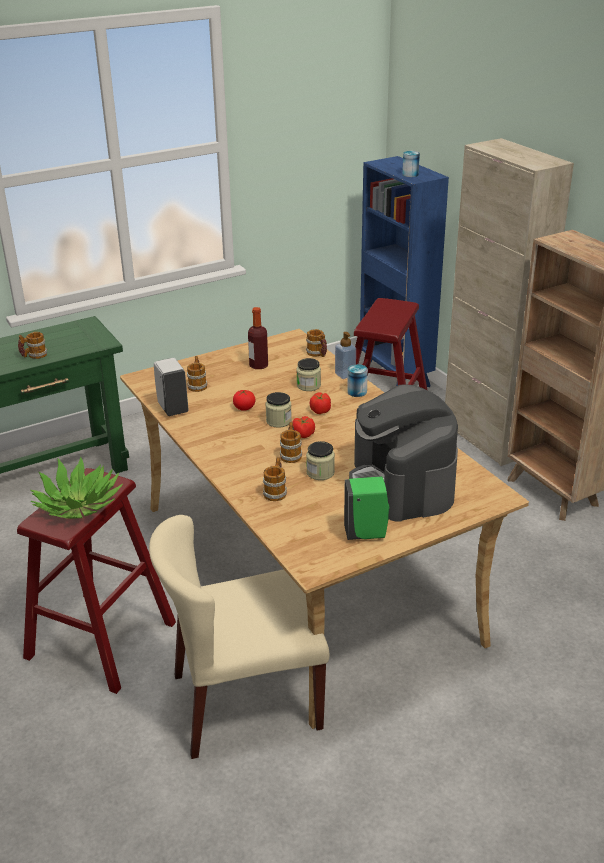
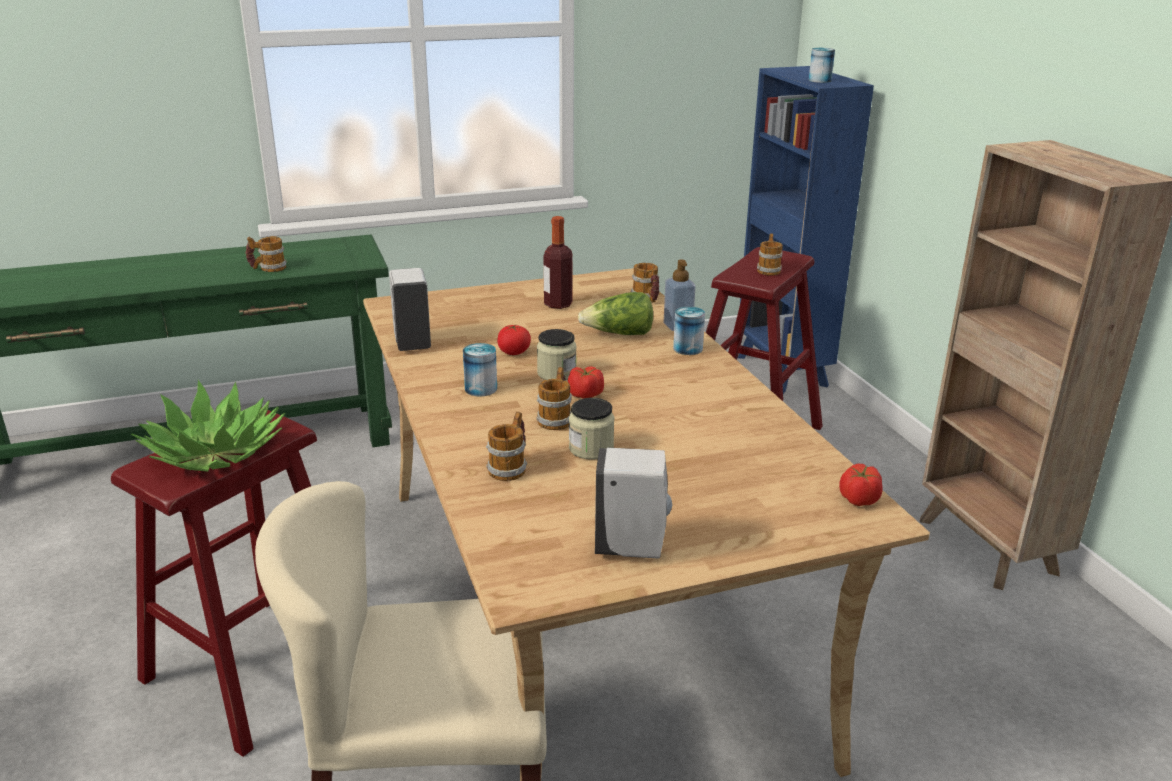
camera: 10 degrees right, 5 degrees down
(197, 385) = (462, 319): mug -> mug (768, 269)
(234, 438) = (481, 389): none -> can
(308, 385) = (619, 334): jar -> lettuce
(320, 411) = (623, 367): tomato -> tomato (858, 499)
(367, 533) = (633, 548): green soap dispenser -> white soap dispenser
(402, 484) = (717, 480): coffee machine -> none
(486, 438) = (897, 461): beige cabinet -> none

